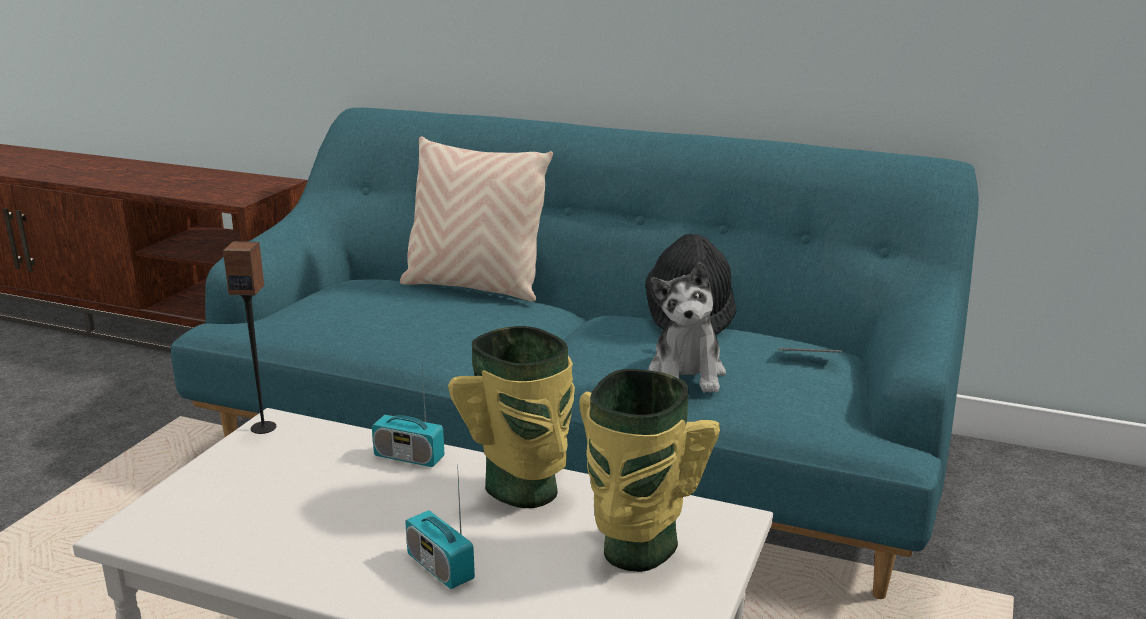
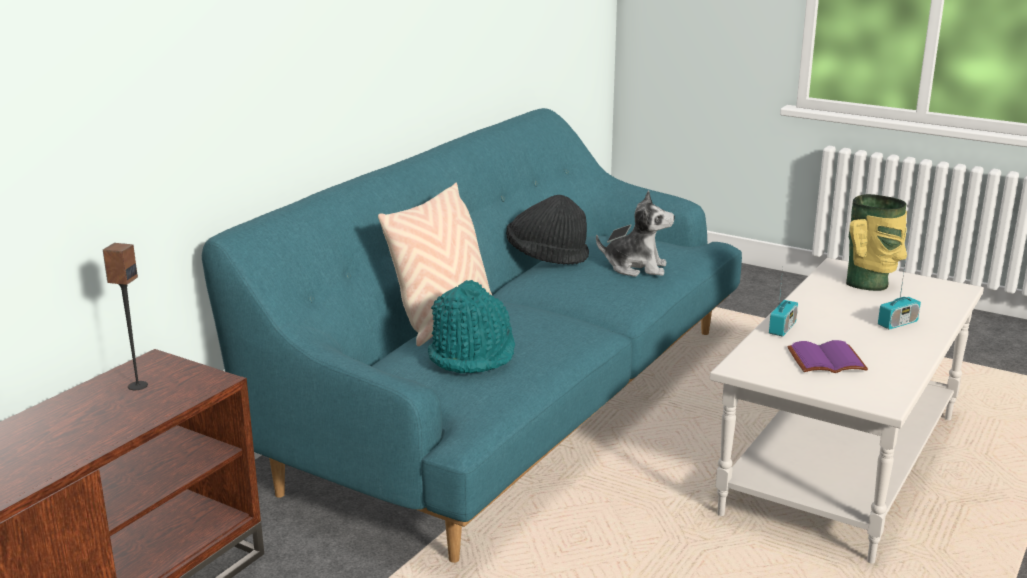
camera: 80 degrees left, 0 degrees up
(263, 427) = (744, 370): speaker -> speaker (137, 386)
(284, 488) = (825, 361): none -> purple book
(370, 303) = (472, 355): none -> turquoise hat
(525, 491) = (818, 302): vase -> none

